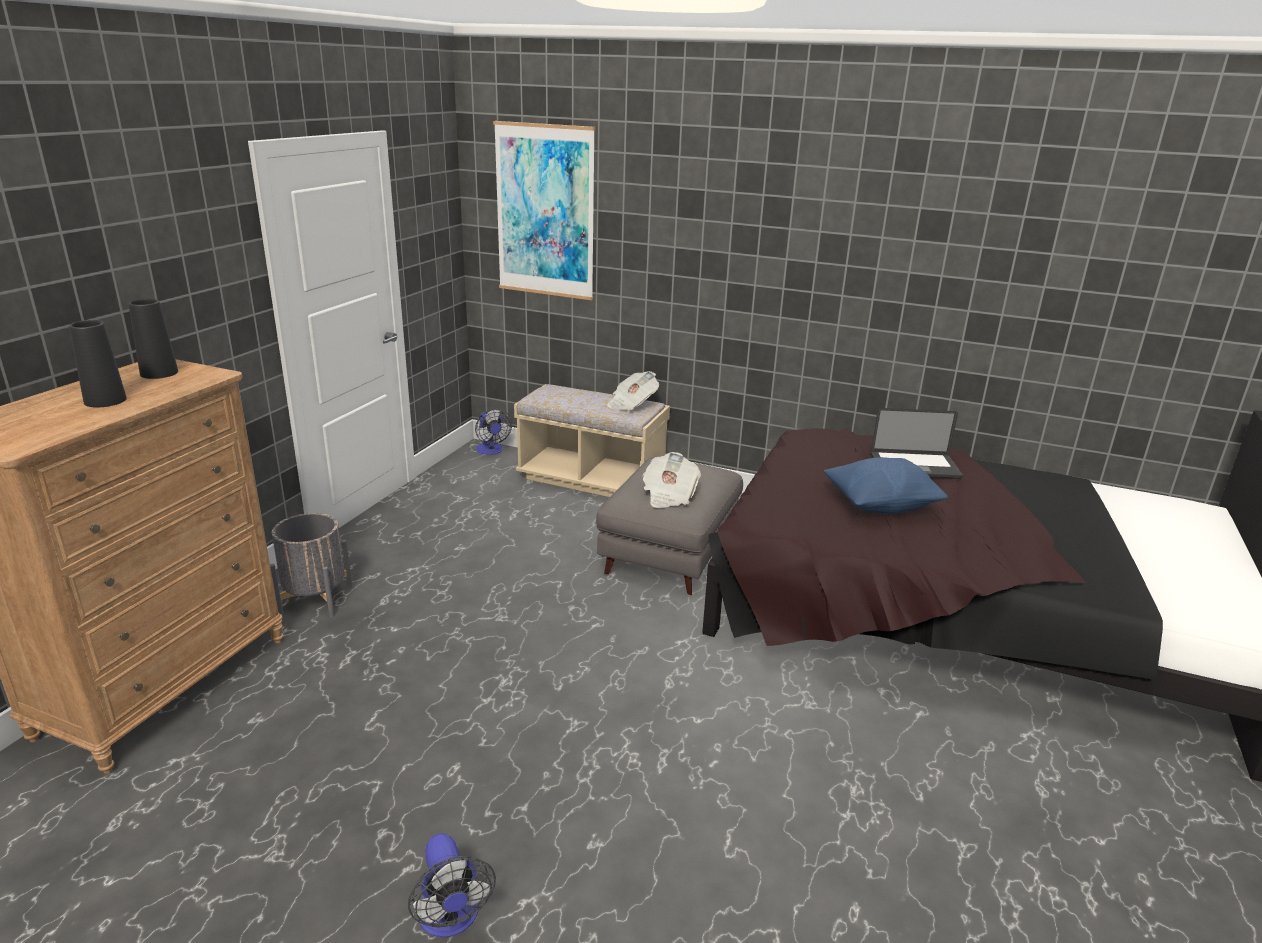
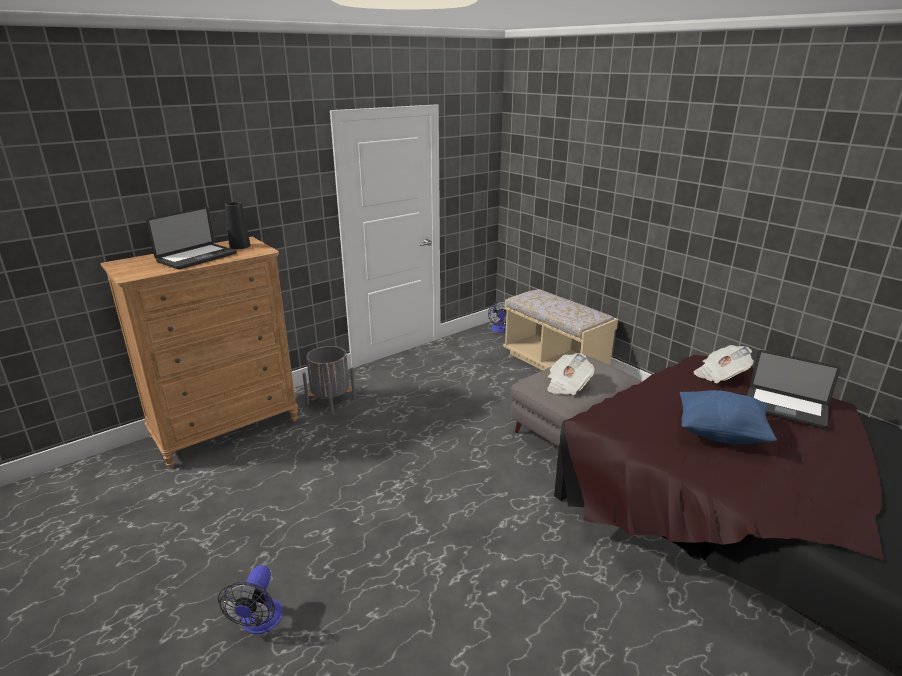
camera: 30 degrees right, 0 degrees up
(105, 400) = (197, 258): black vase -> laptop
(545, 211) = (549, 164): picture -> none
(631, 404) = (586, 313): newspaper -> newspaper (720, 375)

